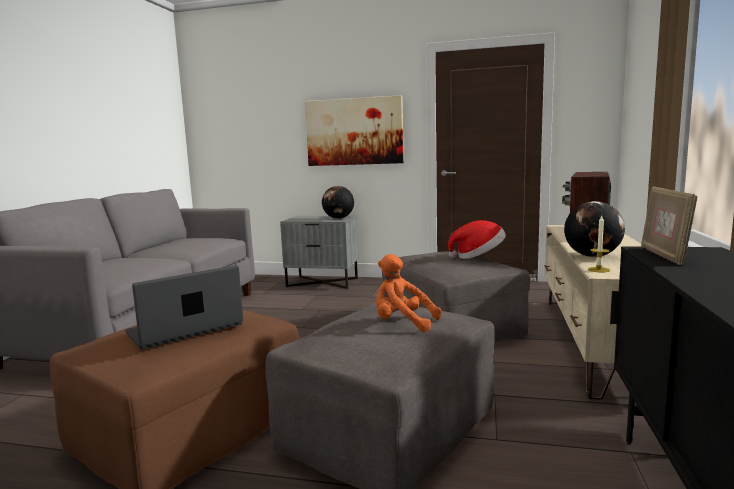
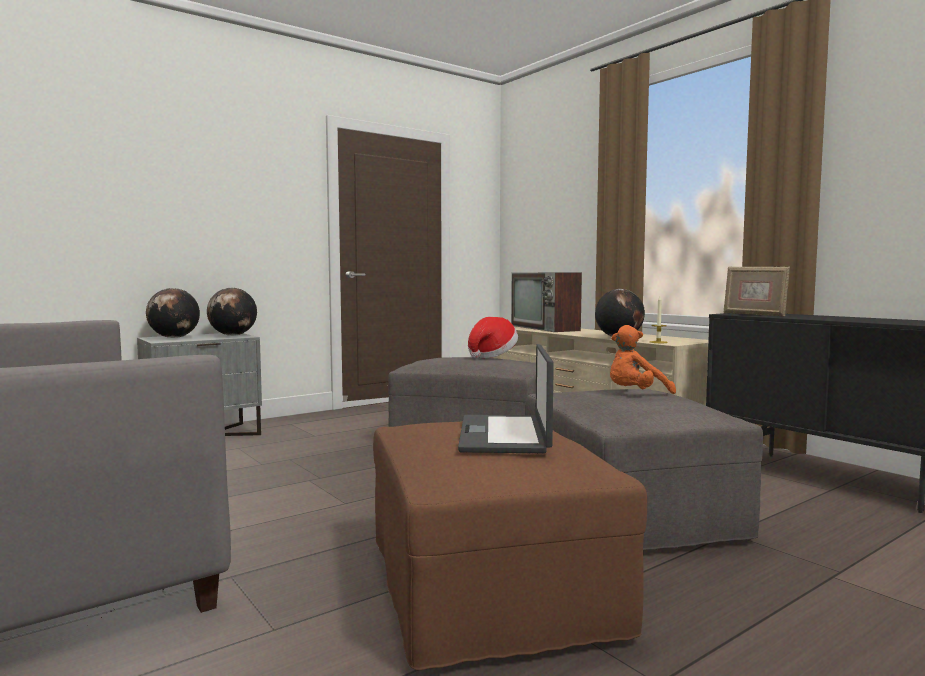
camera: 50 degrees left, 5 degrees down
(306, 218) = (174, 337): none -> globe
(354, 131) = (233, 213): picture -> none

